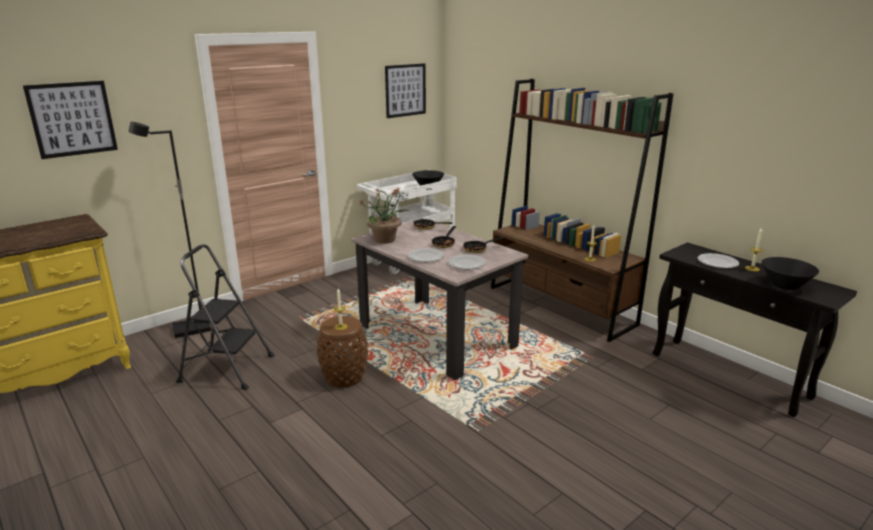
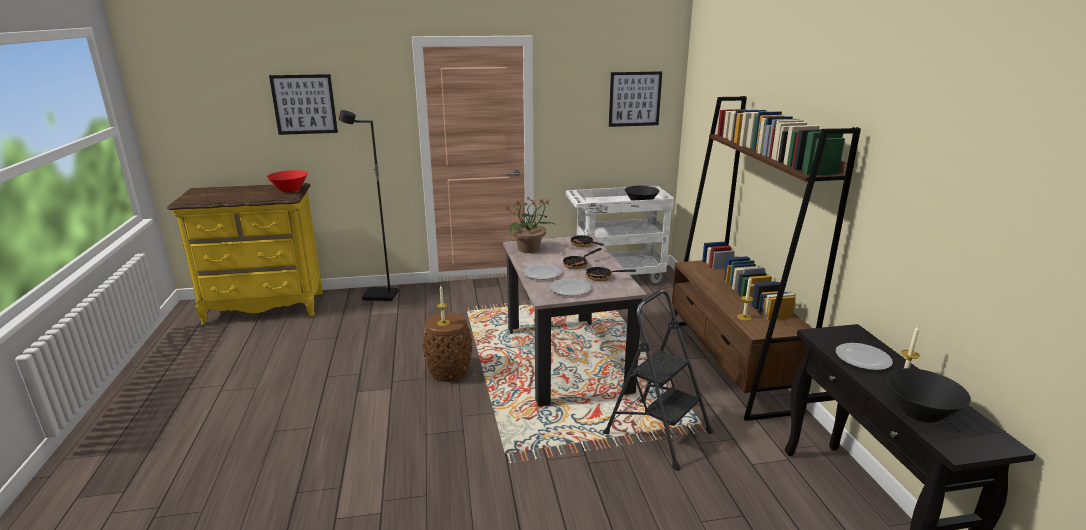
camera: 30 degrees right, 0 degrees up
(78, 224) = (290, 190): none -> red bowl
(224, 367) = (371, 335): black step ladder -> black step ladder (655, 430)

